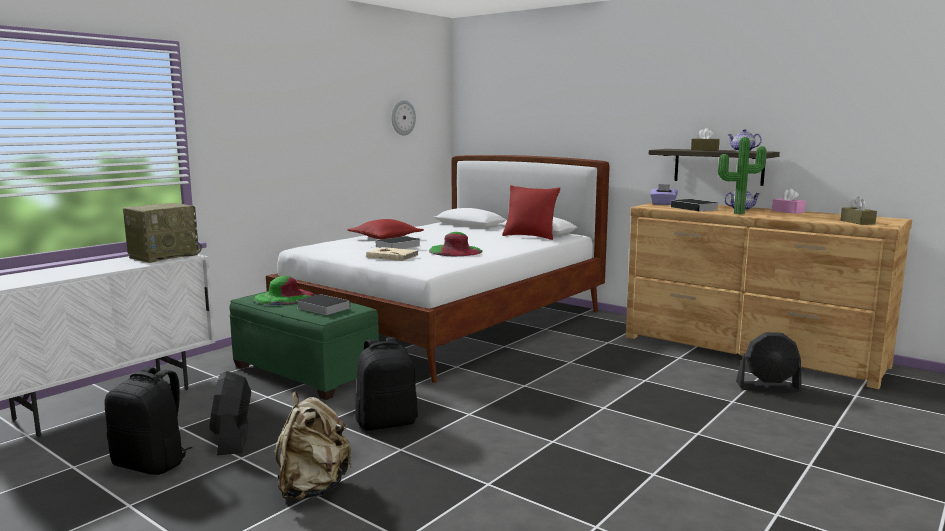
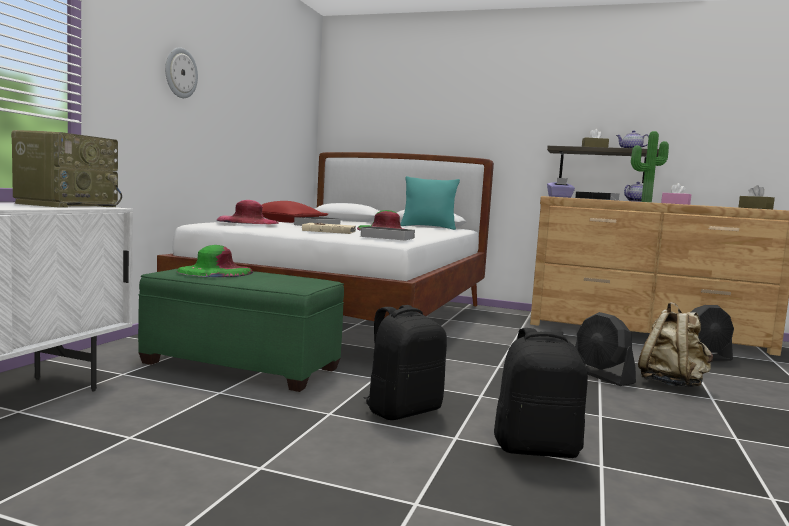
camera: 20 degrees left, 5 degrees down
(152, 464) = (127, 490): black backpack -> black backpack (537, 448)
(232, 439) = (224, 445): black fan -> black fan (601, 376)
(313, 489) = (406, 497): beige backpack -> beige backpack (672, 384)
(321, 308) = (280, 280): book -> book (385, 237)
(337, 245) = (248, 221): none -> pink hat
(402, 117) = (282, 103): wall clock -> wall clock (180, 73)
(530, 236) = (428, 227): red pillow -> turquoise pillow

